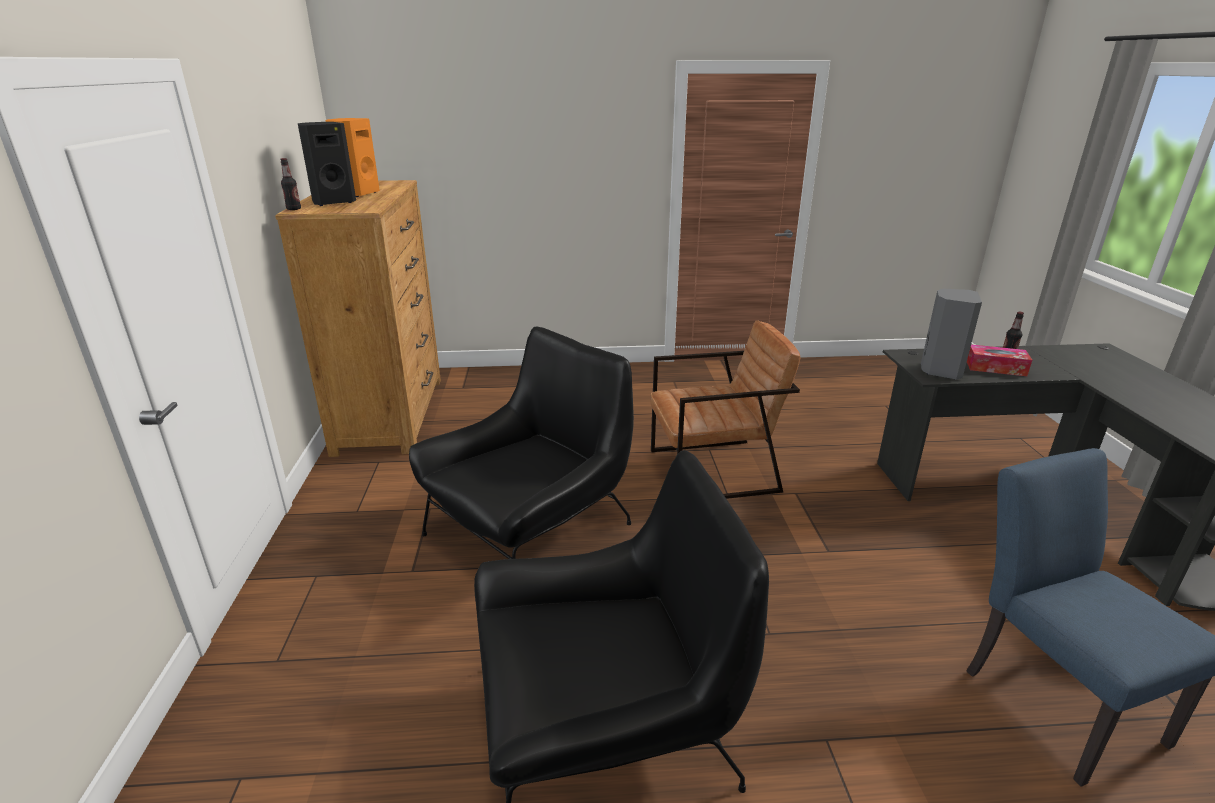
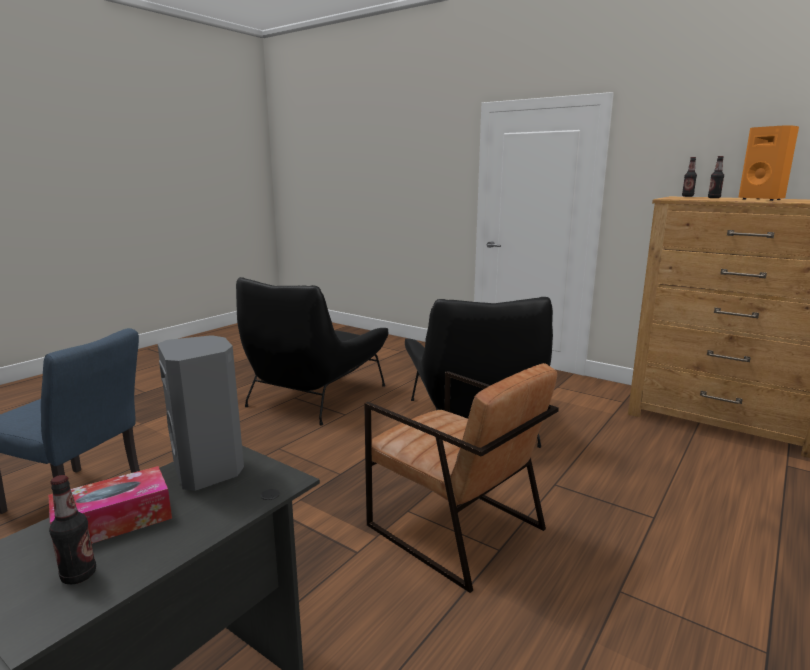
camera: 130 degrees right, 10 degrees down
(333, 202) = (714, 198): black speaker -> bottle
(713, 470) = (455, 527): brown armchair -> brown armchair turned 75 degrees counterclockwise

